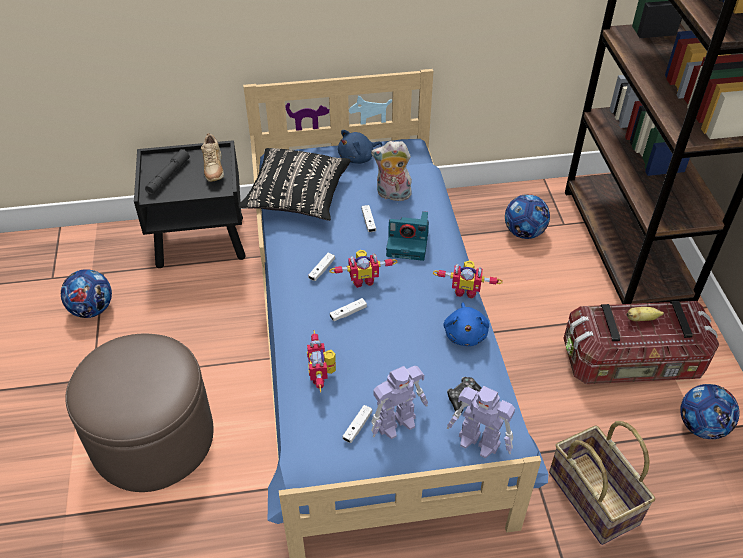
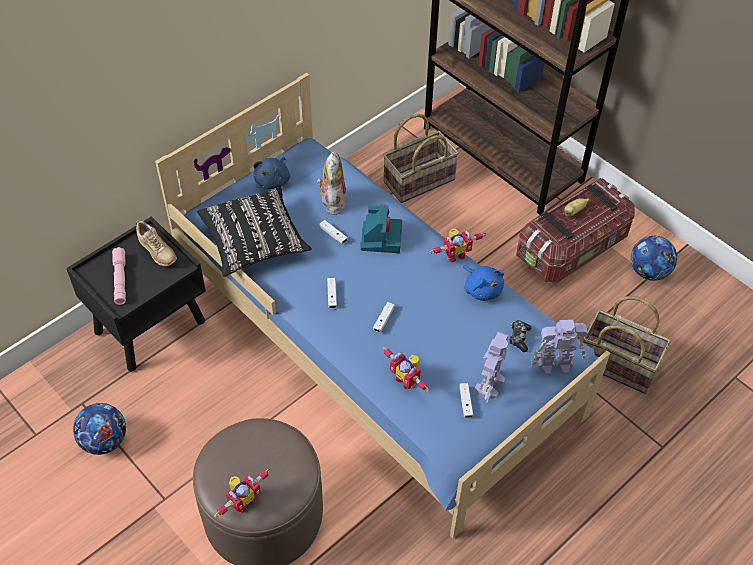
camera: 35 degrees left, 5 degrees up
(168, 176) = (120, 280): grey flashlight -> pink flashlight
(363, 279) = (371, 286): toy robot -> toy robot (242, 501)
(392, 195) = (332, 201): plush toy -> plush toy turned 120 degrees clockwise
(409, 243) = (381, 237): camera -> camera turned 60 degrees counterclockwise
(524, 232) = (419, 180): football -> basket

